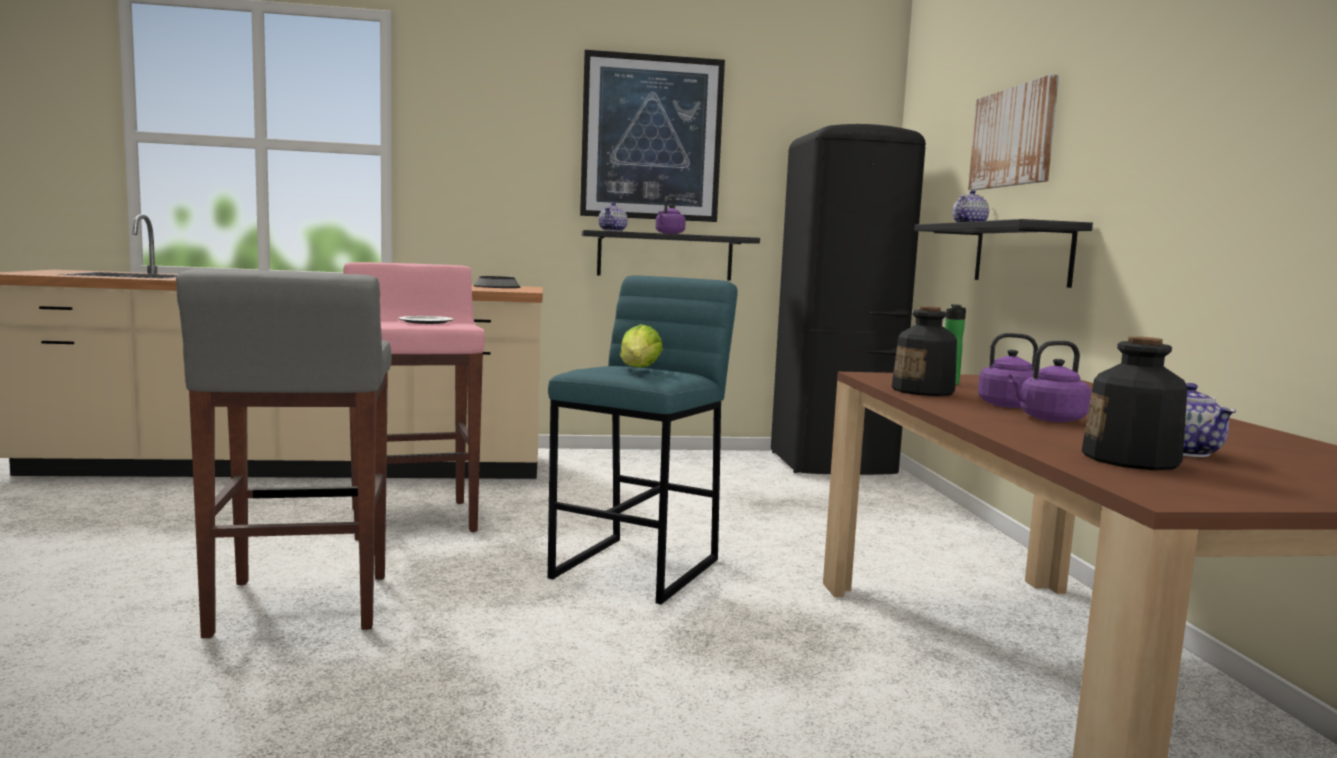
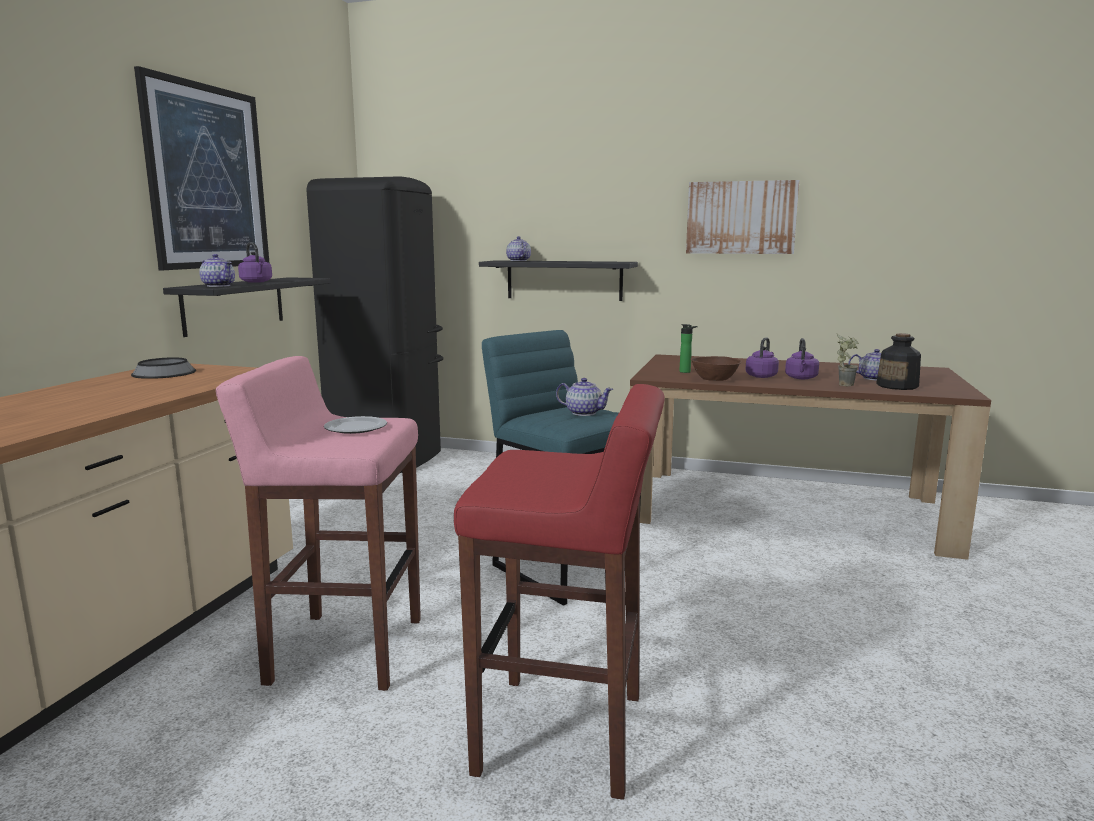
camera: 65 degrees left, 5 degrees up
(300, 607) = (564, 735): grey stool -> red stool
(638, 369) = (583, 412): lettuce -> teapot
(924, 391) = (715, 379): bottle -> brown bowl
(1013, 137) = (539, 200): picture -> picture (741, 217)
(1053, 435) = (845, 384): none -> potted plant

